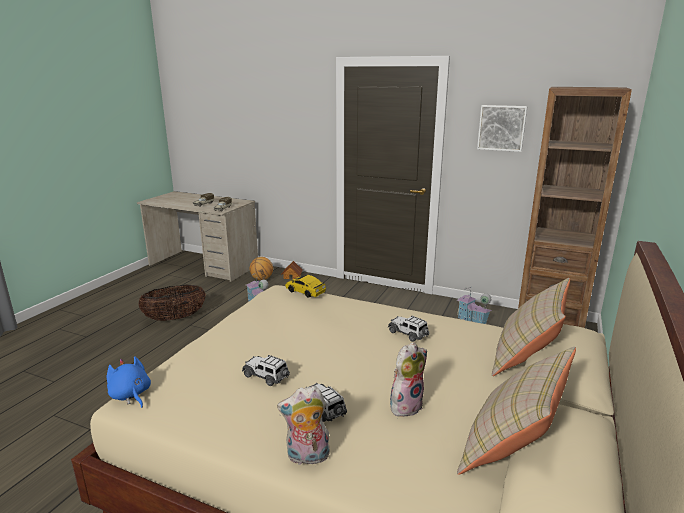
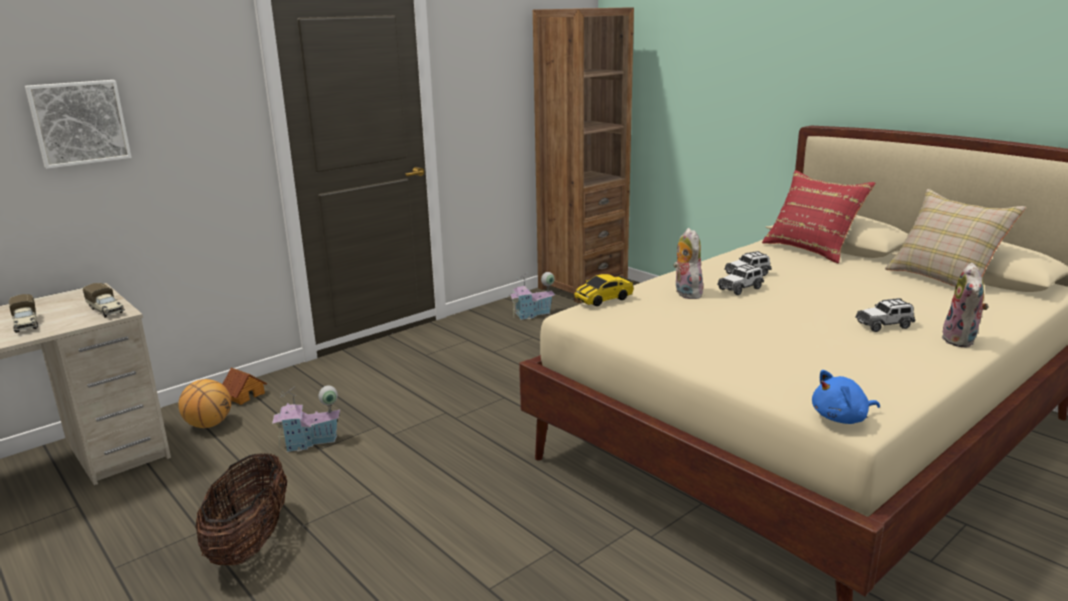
camera: 65 degrees left, 0 degrees up
(266, 376) = (816, 342): toy car -> toy car (740, 288)
(405, 405) = (880, 297): plush toy -> plush toy (685, 293)
(501, 128) = (492, 65): picture -> picture (79, 122)
(526, 359) = (812, 249): beige pillow -> red pillow

